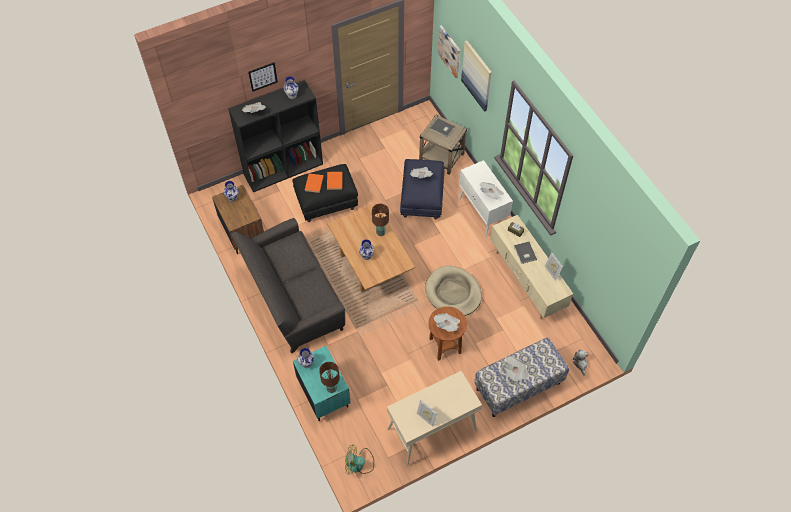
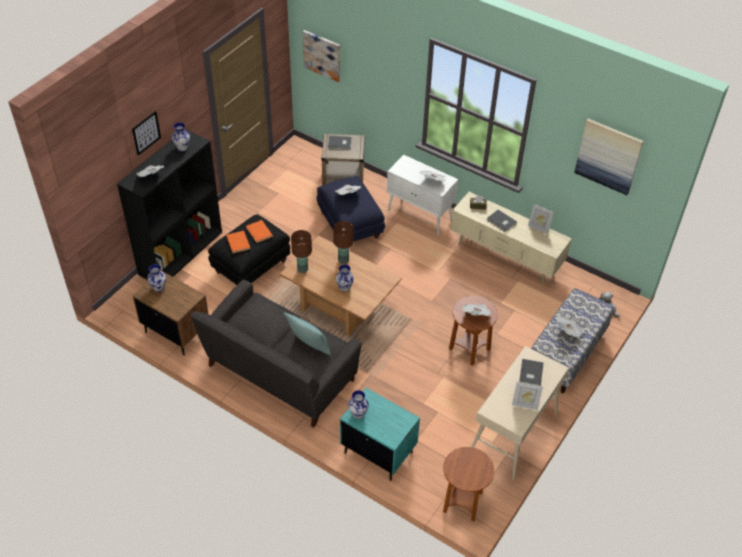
camera: 30 degrees left, 10 degrees down
(308, 293) = (308, 347): none -> turquoise pillow
(332, 388) = (402, 425): brown table lamp -> brown table lamp (303, 269)
(359, 463) = (462, 502): fan -> brown side table
(448, 395) = (530, 373): none -> grey book
(453, 293) = (442, 297): beige dog bed -> none
(477, 75) = (371, 62): picture -> picture (608, 156)

